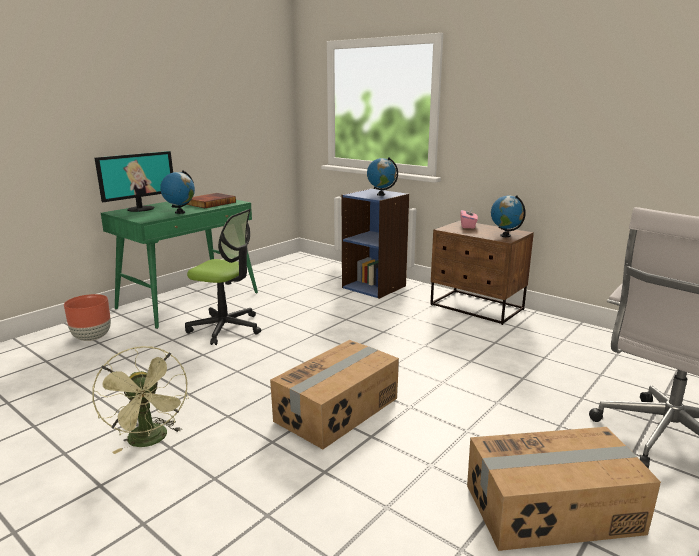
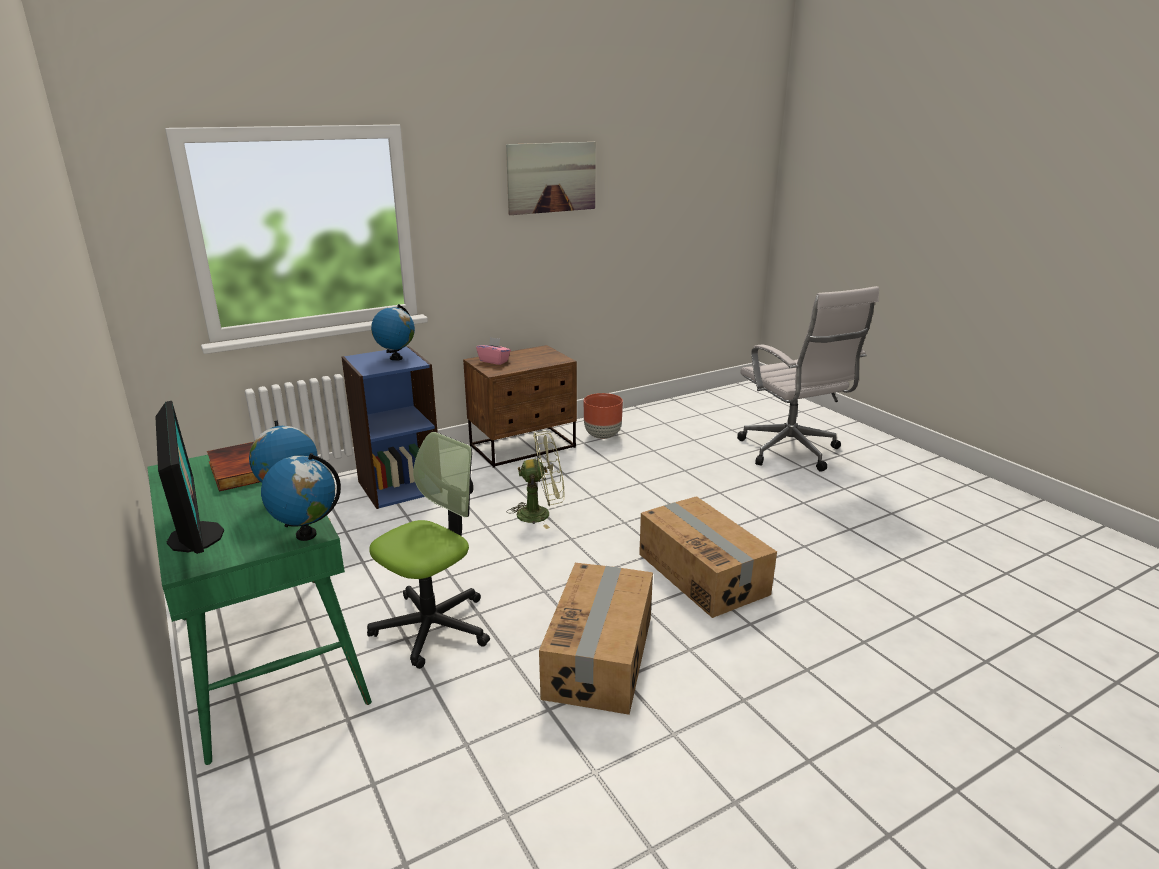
camera: 70 degrees left, 5 degrees up
(91, 338) = (340, 796): brown planter -> brown planter (602, 436)
(150, 441) = (726, 716): green fan -> green fan (541, 514)
(505, 236) = (549, 356): globe -> globe (306, 534)
(553, 510) = (861, 514): cardboard box -> cardboard box (601, 656)
(563, 76) = (551, 177): none -> picture

